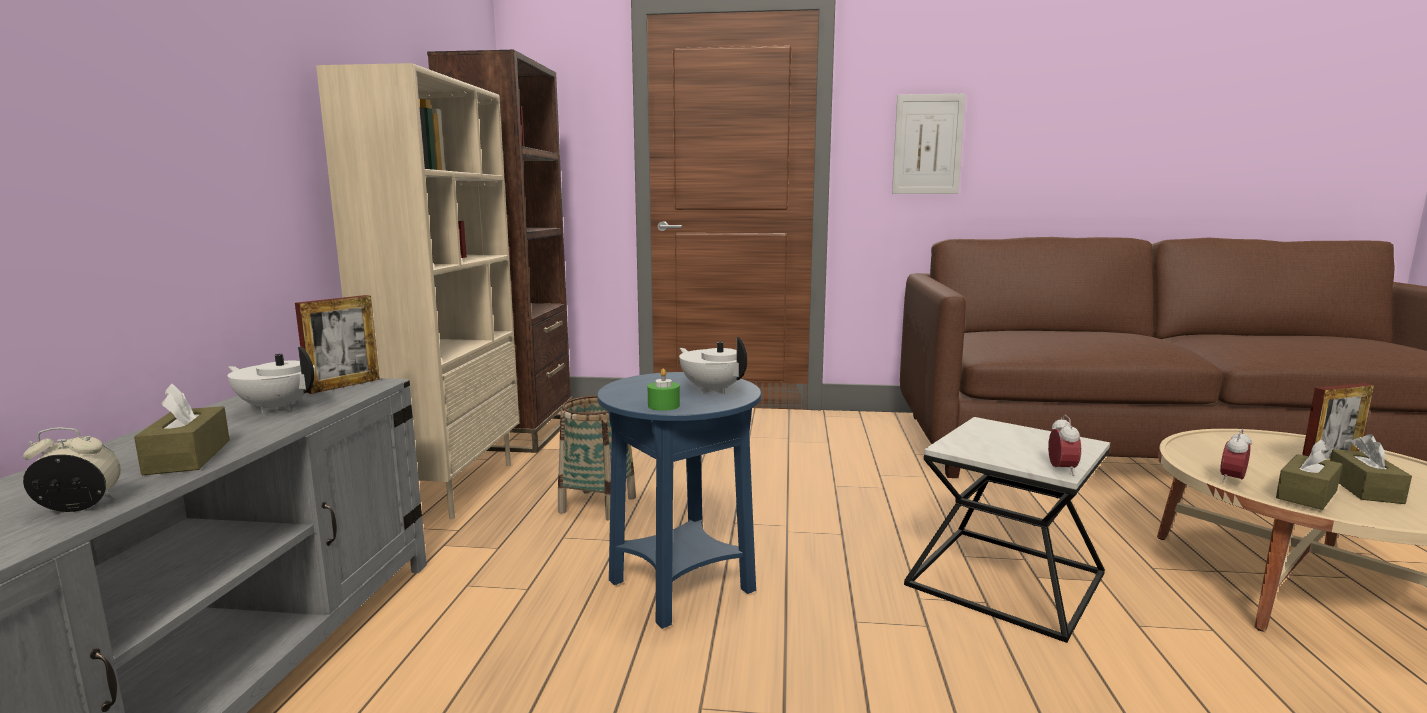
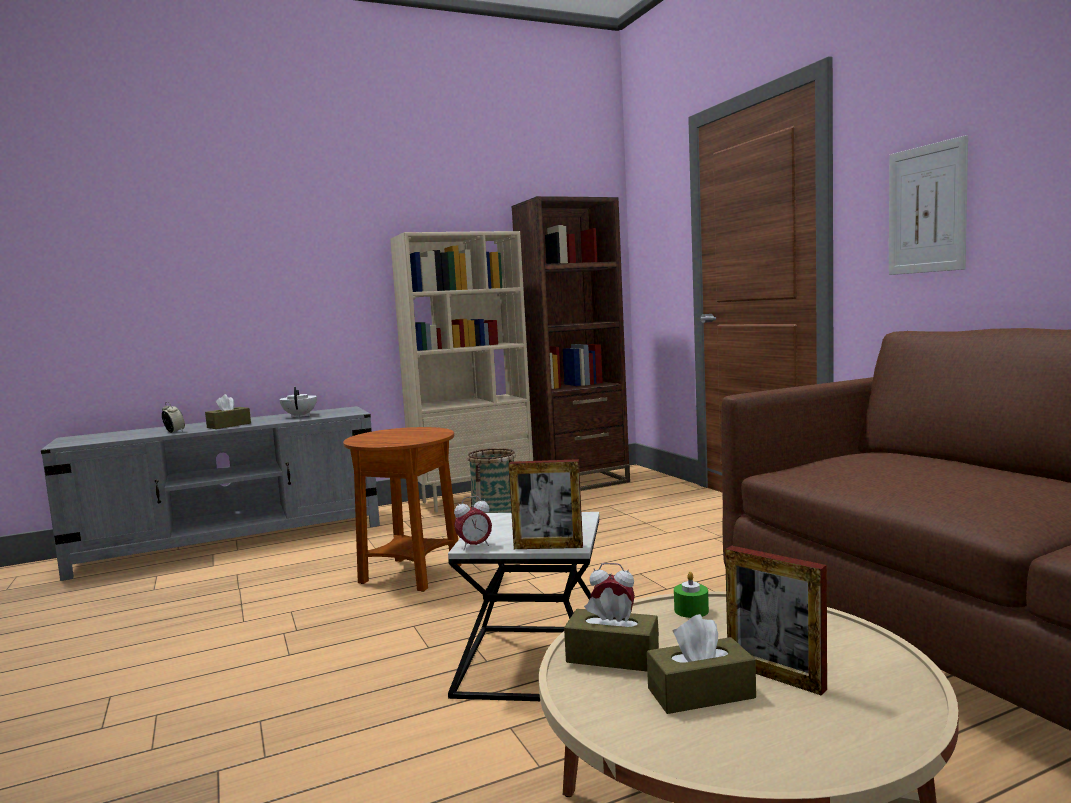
camera: 60 degrees right, 5 degrees down
(344, 385) = (345, 412): picture frame -> picture frame (548, 547)
(663, 406) = (360, 440): green candle -> green candle (691, 610)
(681, 588) = (410, 575): blue side table -> brown side table
(713, 390) = (407, 438): white teapot -> none

